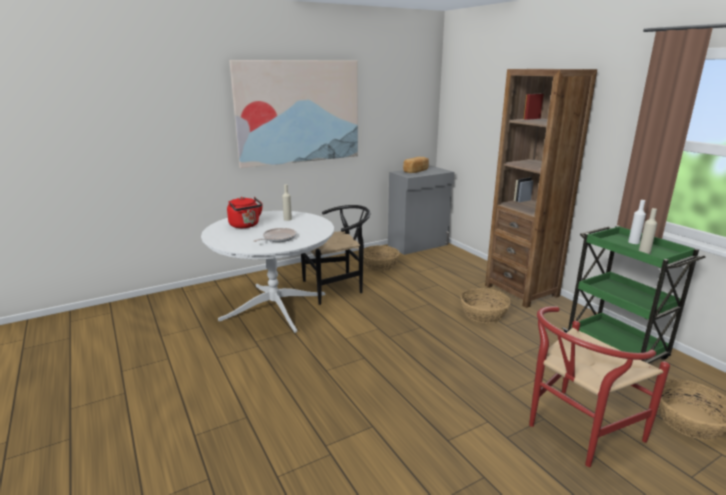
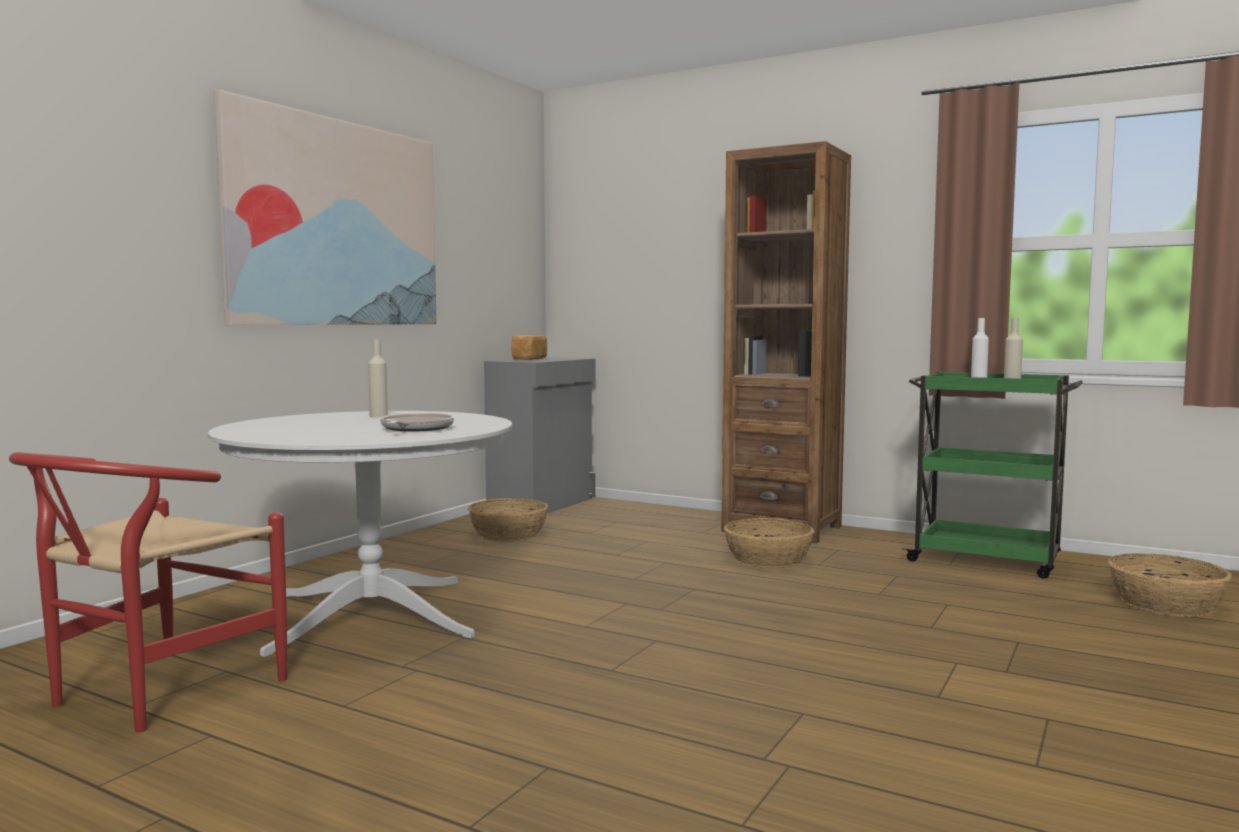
camera: 30 degrees left, 15 degrees down
(245, 225) = (302, 425): red kettle -> none
(337, 287) = (469, 570): black chair -> none
(575, 432) = (1074, 644): red chair -> red chair (151, 695)

